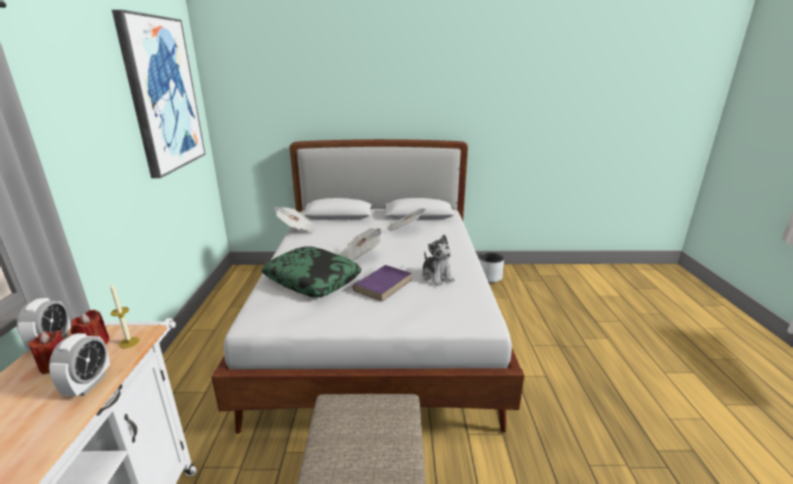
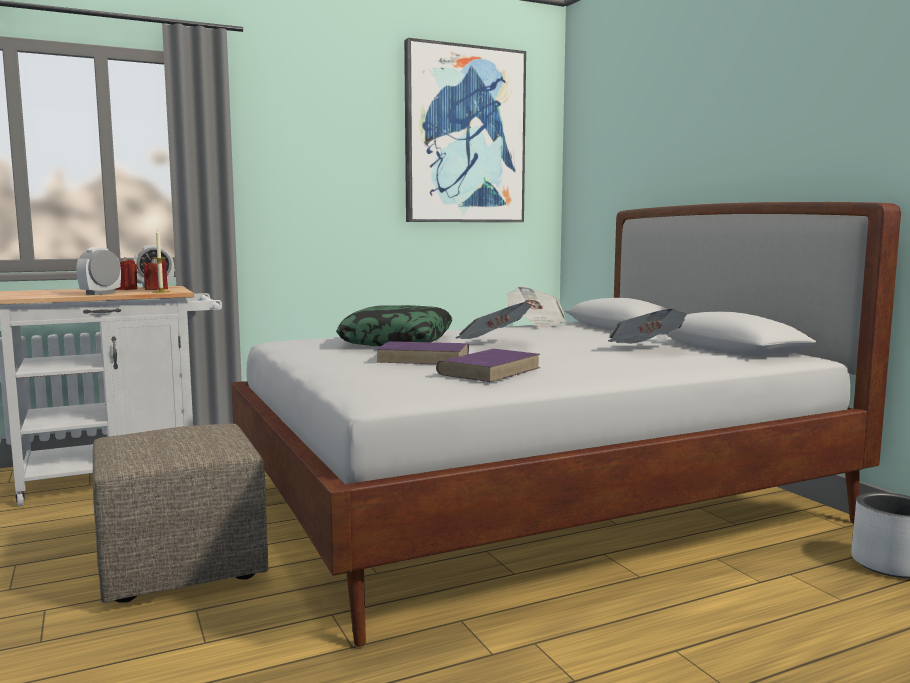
camera: 65 degrees right, 15 degrees down
(88, 384) = (100, 293): alarm clock -> alarm clock turned 135 degrees clockwise
(437, 276) = (490, 371): plush toy -> purple book

